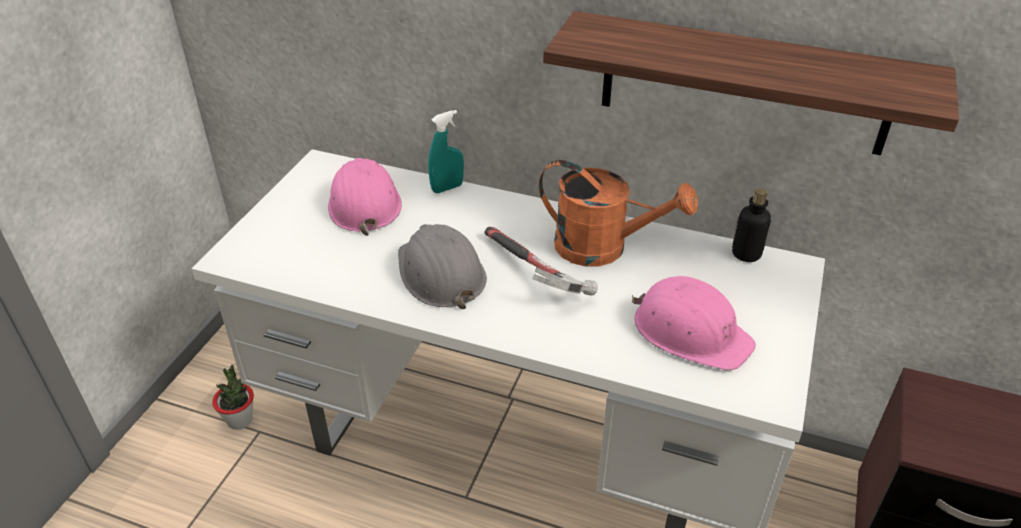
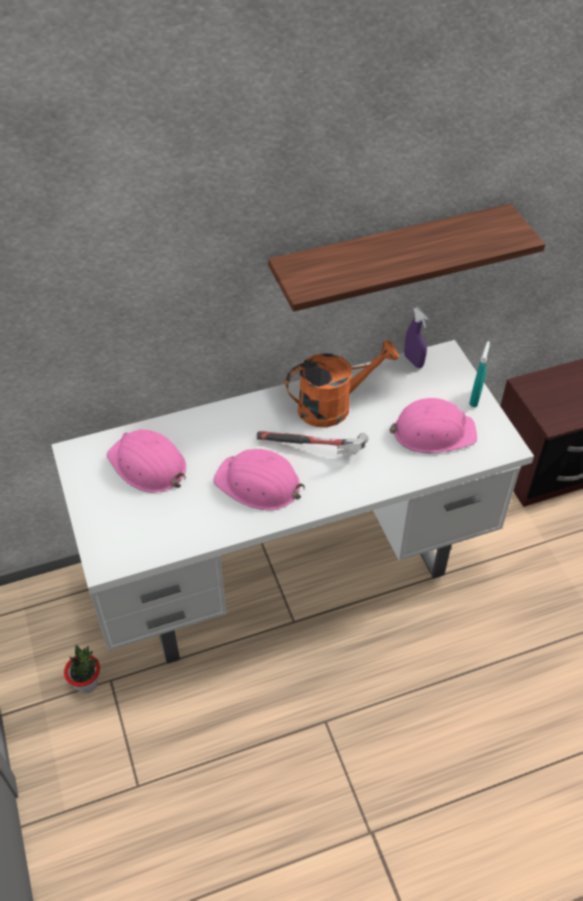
camera: 40 degrees left, 10 degrees up
(440, 274) = (258, 484): grey hard hat -> pink hard hat
(447, 188) = (189, 419): turquoise spray bottle -> turquoise spray bottle (475, 398)
(746, 254) = (413, 361): bottle -> purple spray bottle

